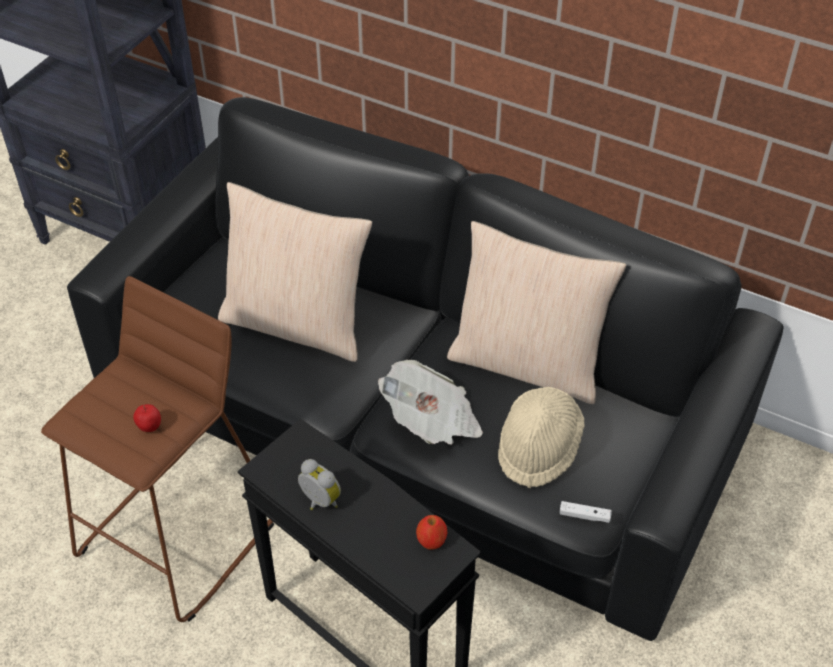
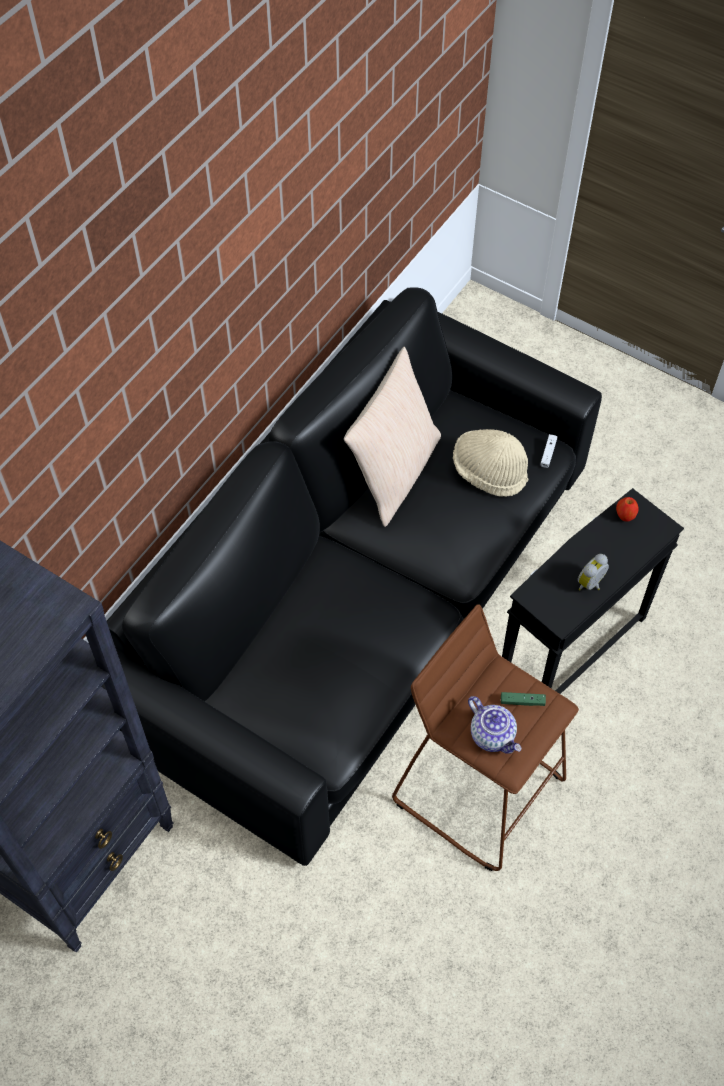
camera: 85 degrees left, 10 degrees up
(109, 402) = (493, 735): none -> teapot
(150, 428) = (522, 701): apple -> green game controller
(297, 323) = (340, 633): beige pillow -> none
(432, 421) = (459, 538): newspaper -> none

